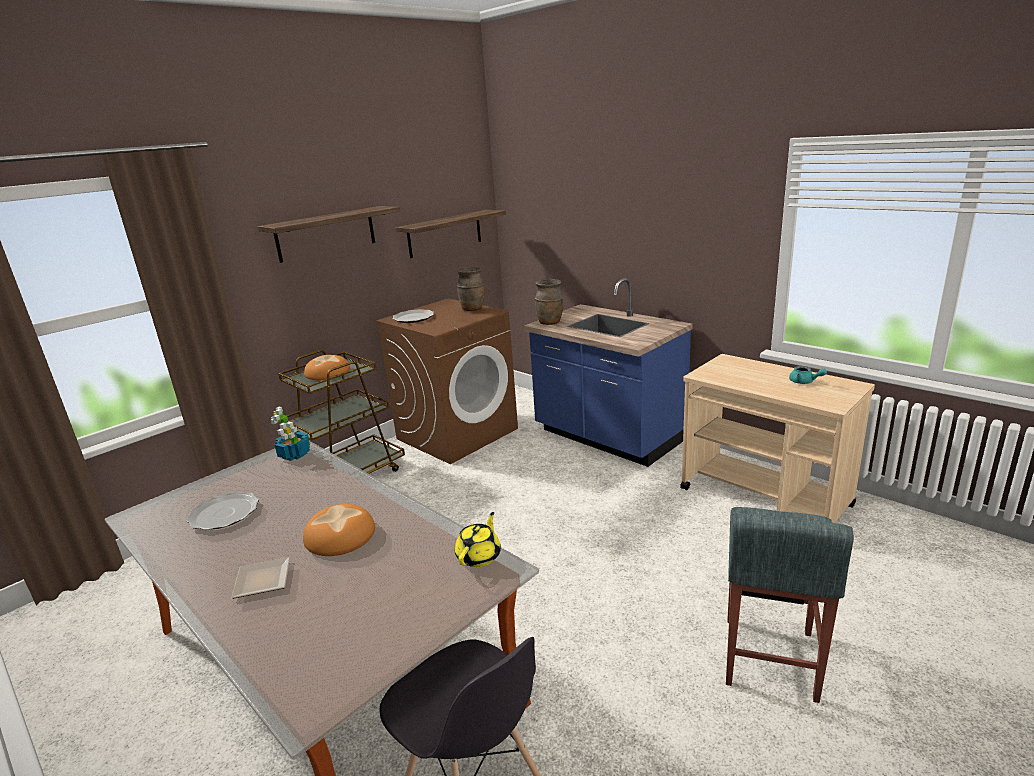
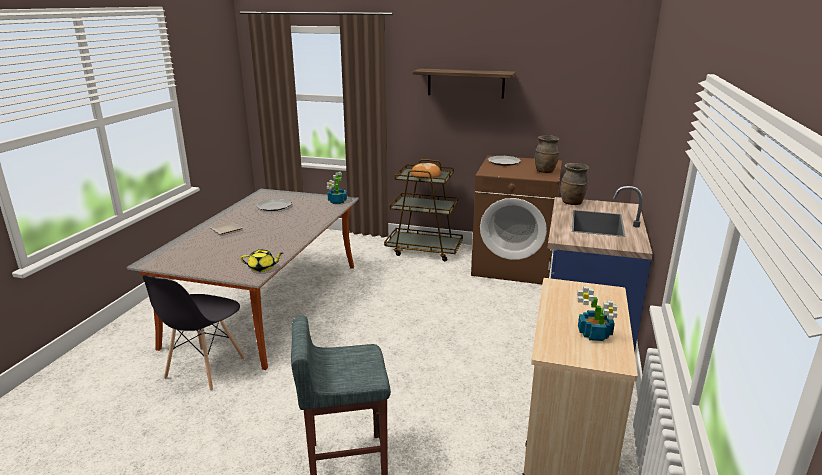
camera: 60 degrees right, 0 degrees up
(339, 536) = (266, 233): bread -> none
(445, 233) = (575, 106): shelf -> none
(804, 382) = (595, 334): turquoise teapot -> potted plant

